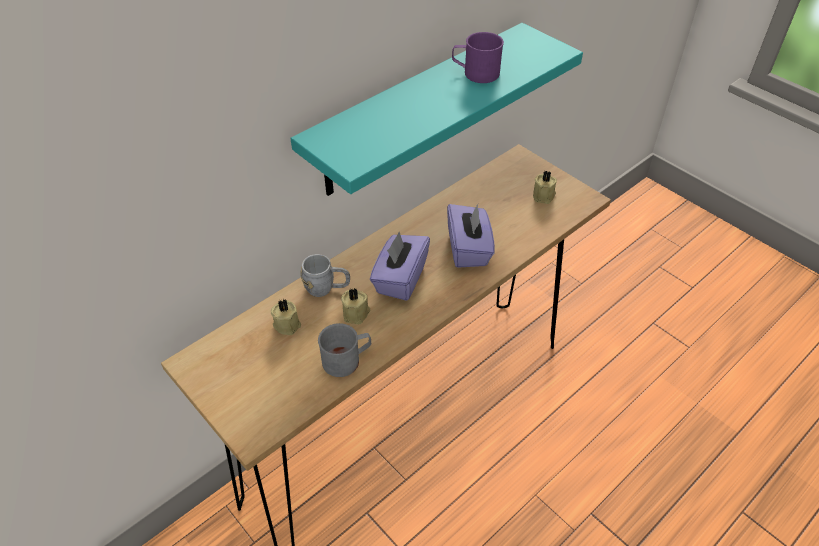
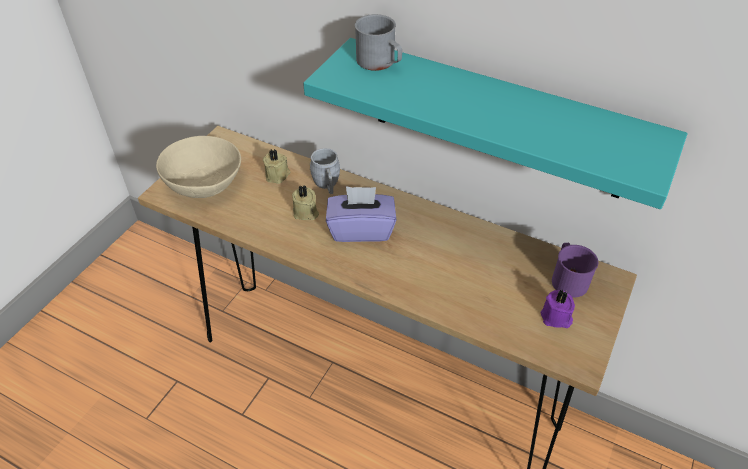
camera: 70 degrees right, 0 degrees up
(261, 392) = (204, 183): none -> beige bowl
(347, 360) = (252, 222): grey mug -> grey mug (380, 63)
(468, 249) = (428, 270): purple tissue box -> none
(475, 73) = (537, 117): purple mug -> purple mug (567, 278)
(544, 196) = (556, 318): beige candle -> purple candle

